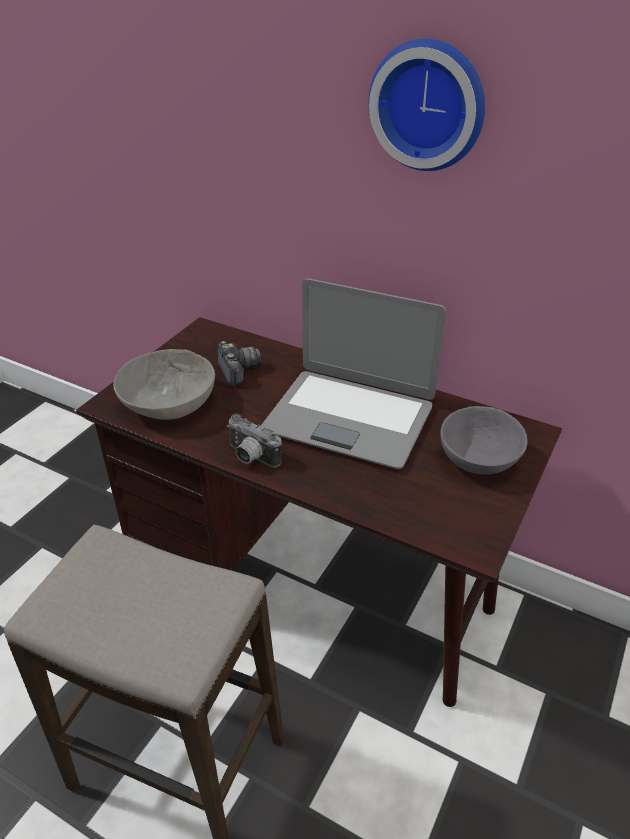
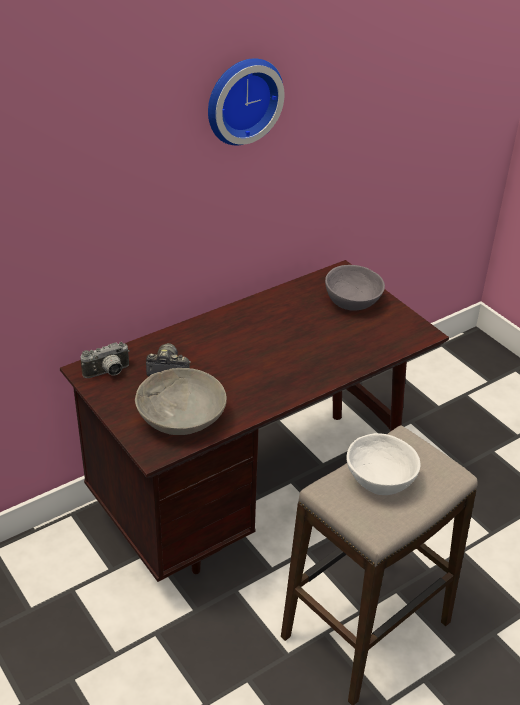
camera: 65 degrees left, 0 degrees up
(137, 589) = (379, 480): none -> white bowl
(250, 457) = (282, 394): camera -> camera (108, 373)
(349, 418) = (271, 336): laptop -> none

